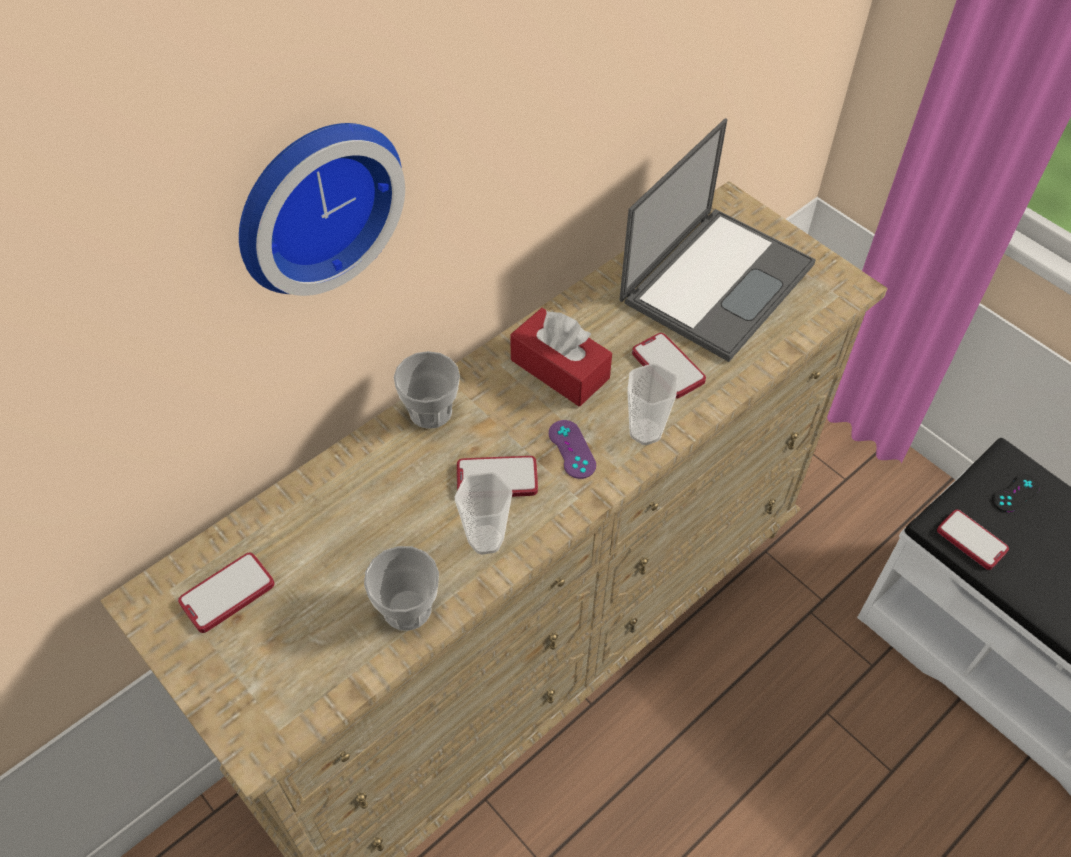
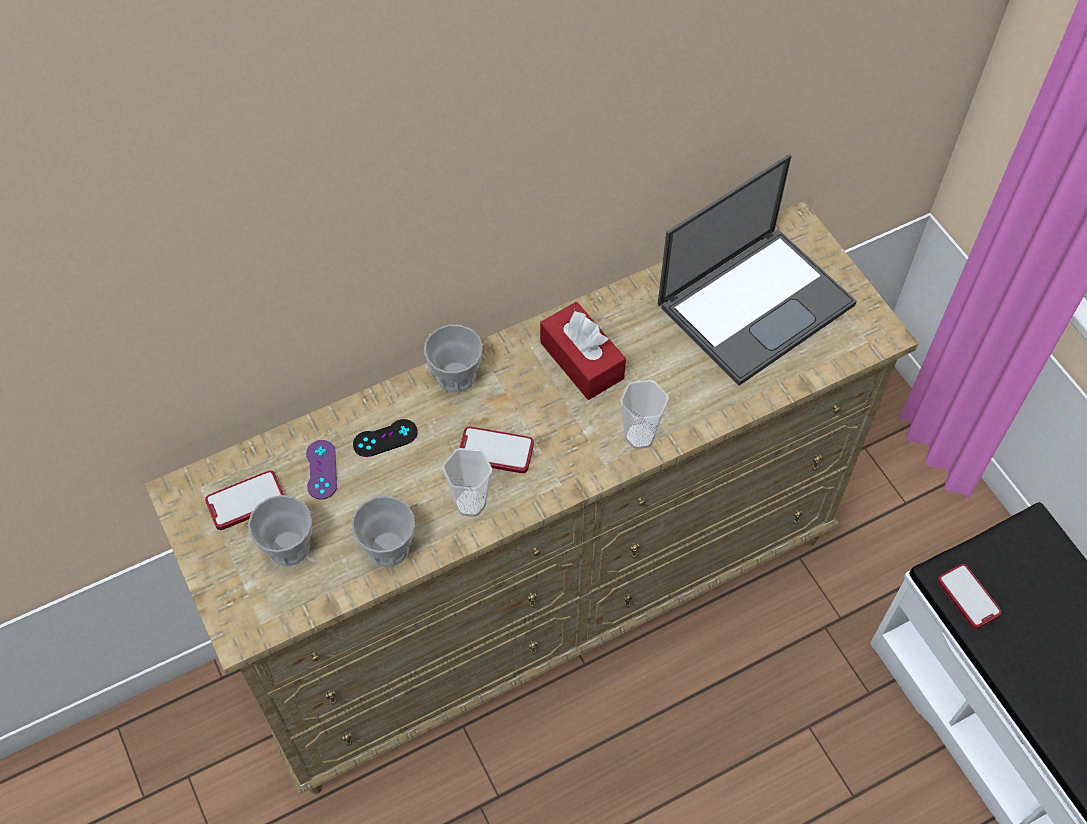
camera: 15 degrees right, 5 degrees up
(290, 634) = (288, 547): none -> cup
(313, 202) = (364, 202): wall clock -> none
(572, 449) = (569, 438): purple game controller -> purple game controller (321, 469)
(668, 367) = (681, 379): phone -> none
(1015, 493) = (1031, 561): black game controller -> black game controller (385, 438)

